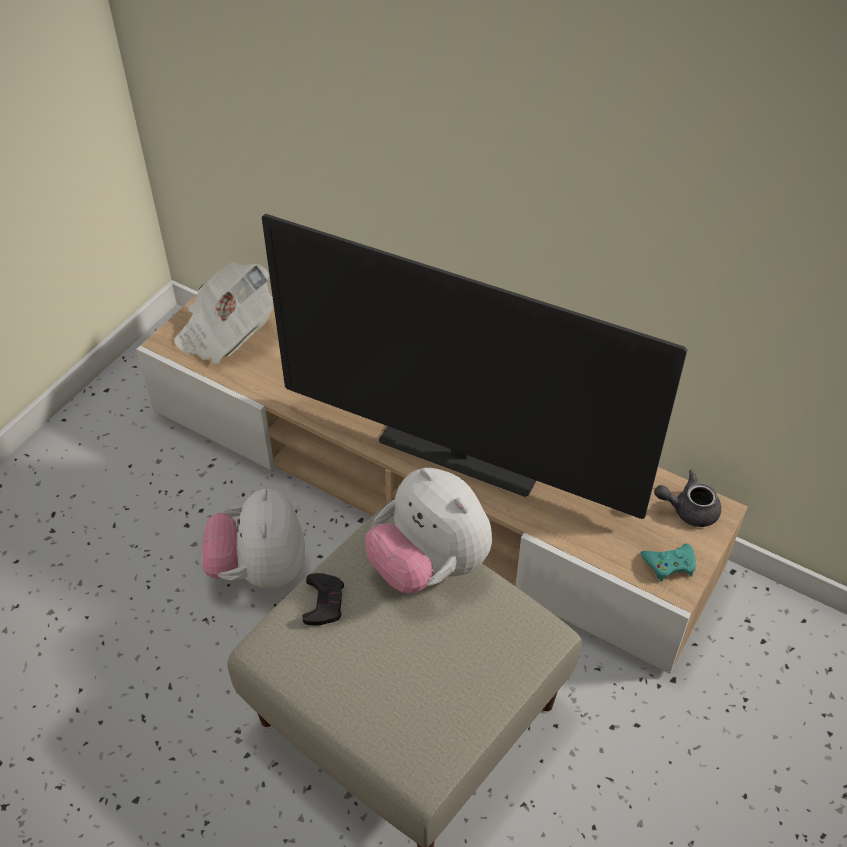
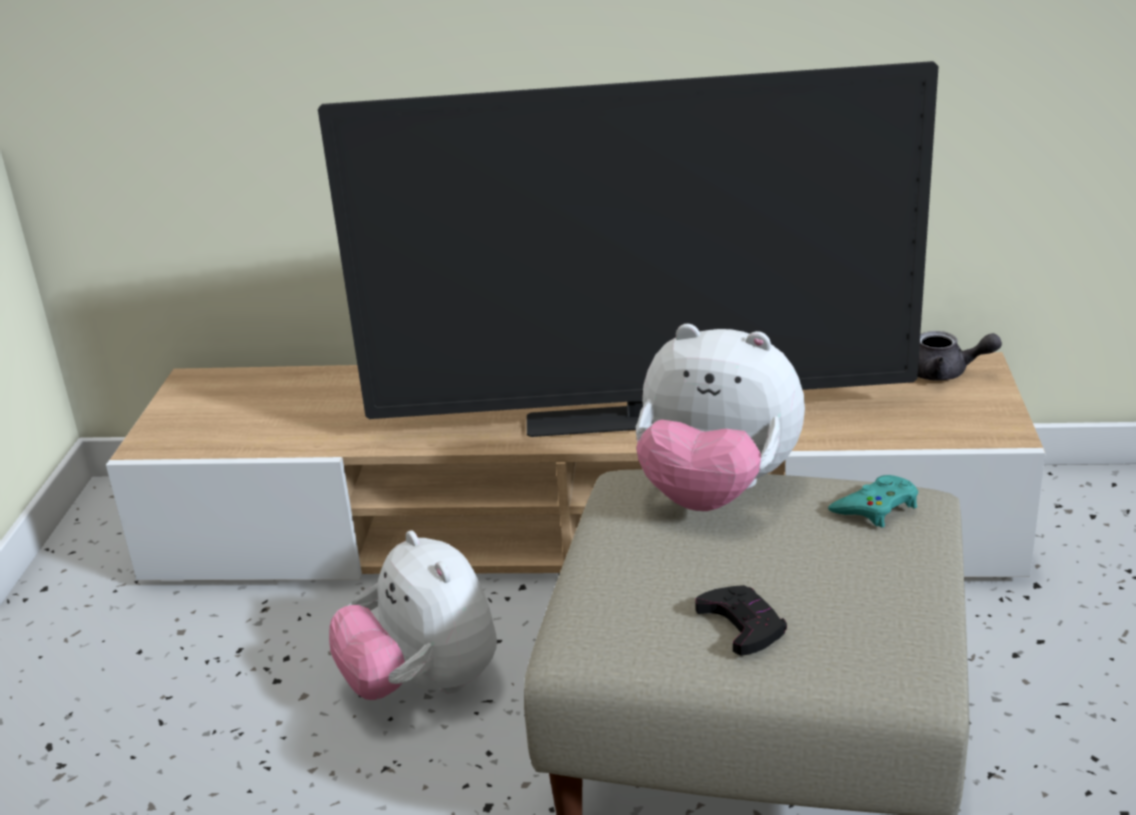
camera: 25 degrees left, 20 degrees down
(226, 333) = (229, 412): newspaper -> none
(323, 602) = (616, 569): black game controller -> black game controller (742, 625)
(669, 564) = (975, 419): turquoise game controller -> turquoise game controller (876, 507)
(688, 509) = (945, 373): grey teapot -> grey teapot turned 135 degrees counterclockwise

